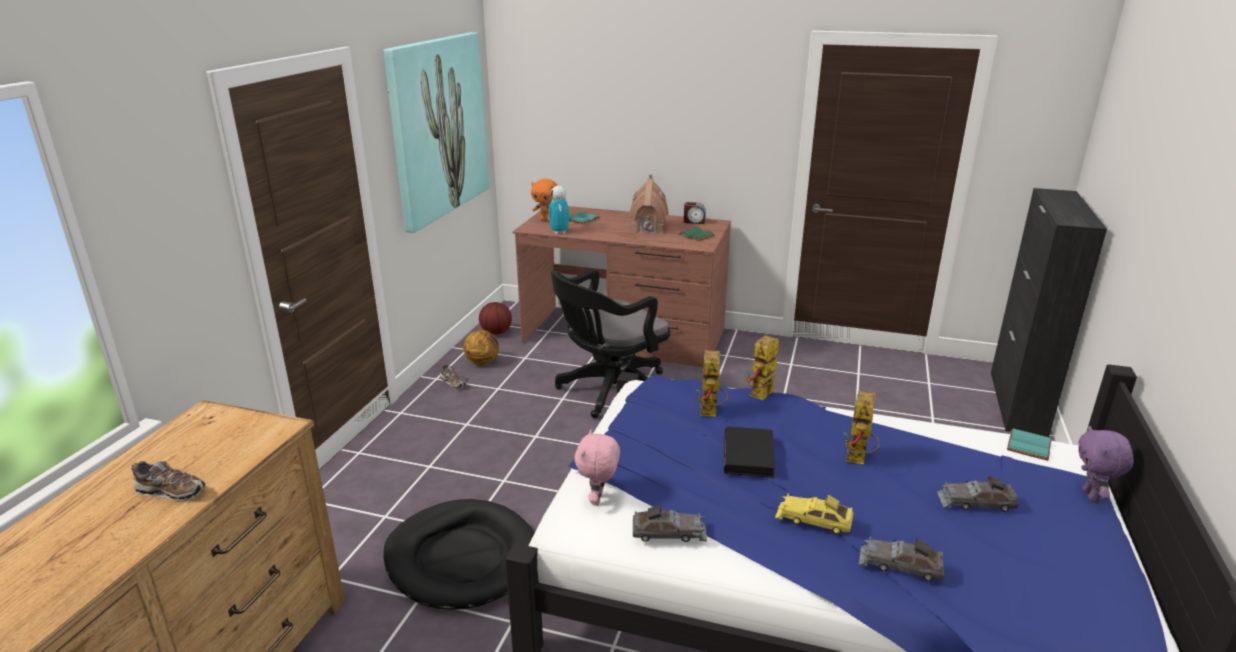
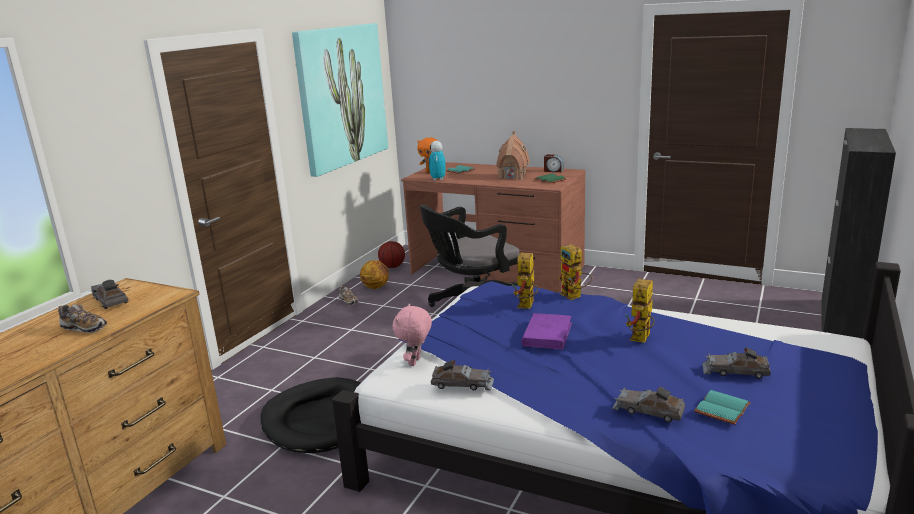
camera: 10 degrees right, 5 degrees down
(193, 440) = (110, 300): none -> grey toy car
(748, 455) = (547, 334): black book -> purple book
(761, 396) = (575, 296): toy robot -> toy robot turned 75 degrees counterclockwise
(813, 519) = (585, 378): yellow toy car -> none
(1030, 446) = (806, 335): turquoise book -> turquoise book (723, 409)
(1091, 496) = (847, 371): purple plush toy -> none

